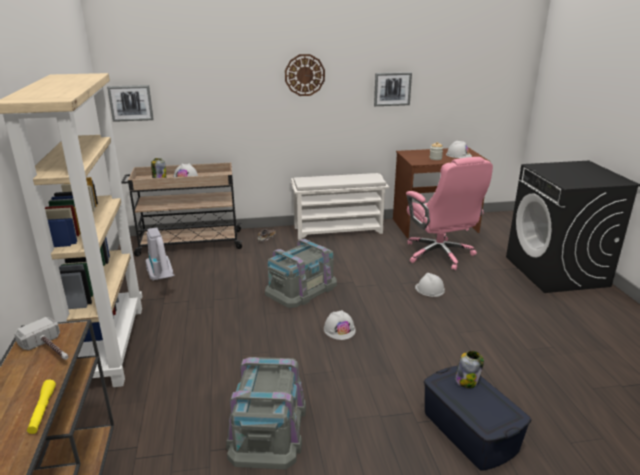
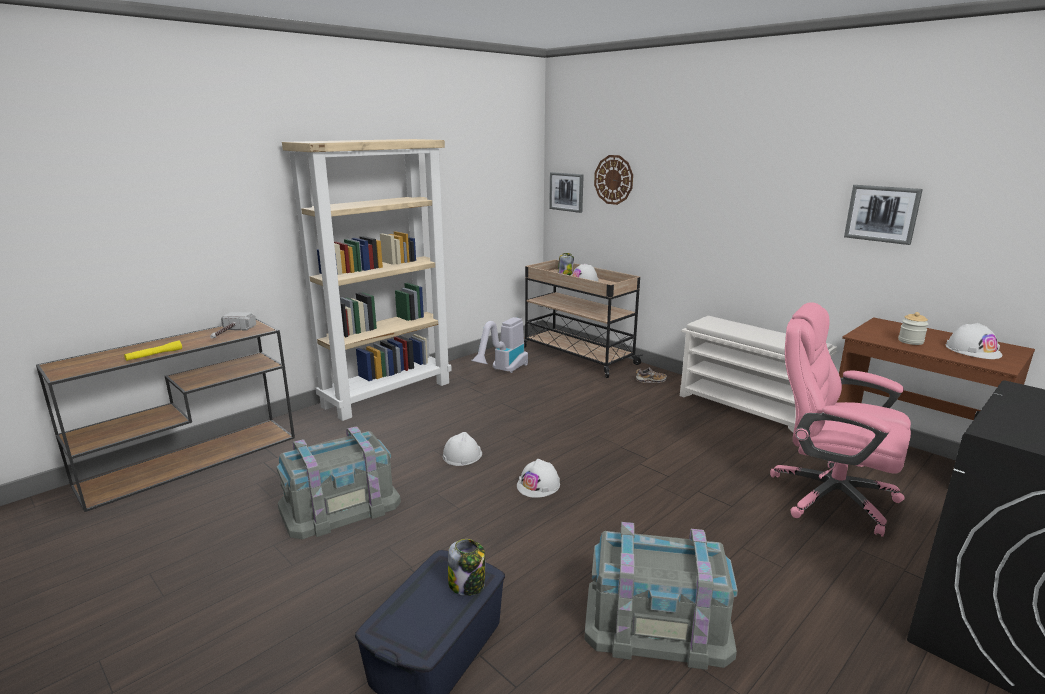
camera: 55 degrees right, 5 degrees down
(301, 288) = (585, 434): grey storage box -> grey storage box (657, 622)
(304, 75) = (746, 178): wall clock -> wall clock (613, 179)
(429, 289) = (720, 517): white hard hat -> white hard hat (462, 455)
(439, 255) = (829, 496): pink office chair -> pink office chair turned 90 degrees clockwise

